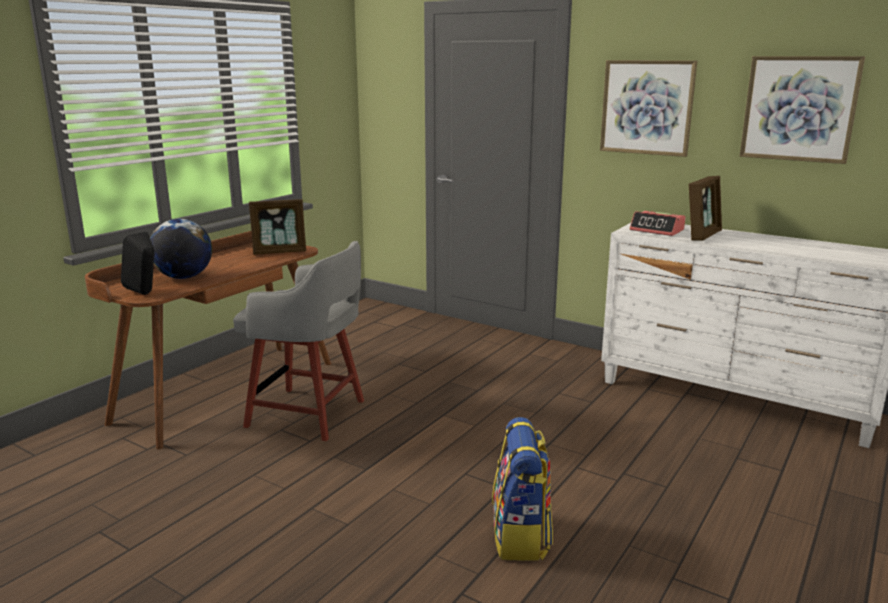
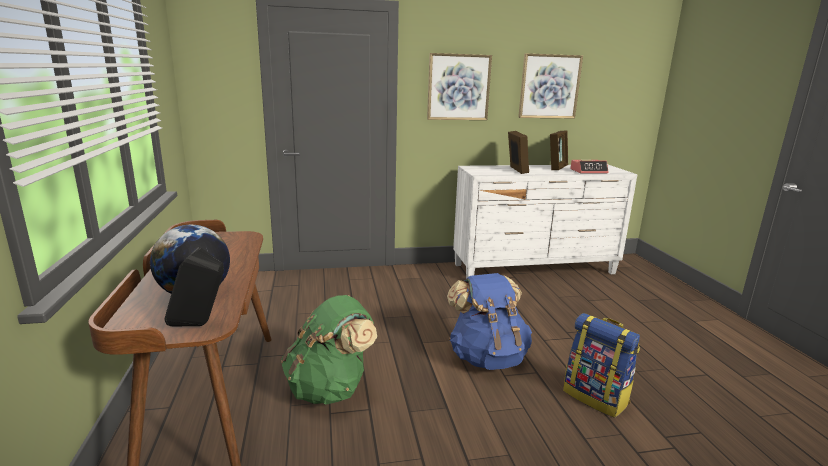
camera: 45 degrees left, 0 degrees up
(280, 252) = (229, 243): picture frame -> picture frame (557, 167)
(309, 414) = (330, 388): grey stool -> green backpack
(480, 452) = (487, 357): none -> blue backpack
(657, 230) = (489, 171): alarm clock -> alarm clock (588, 171)

